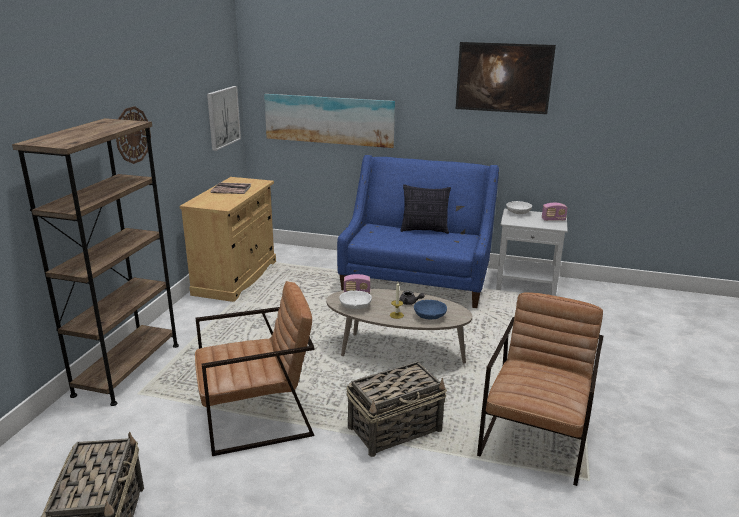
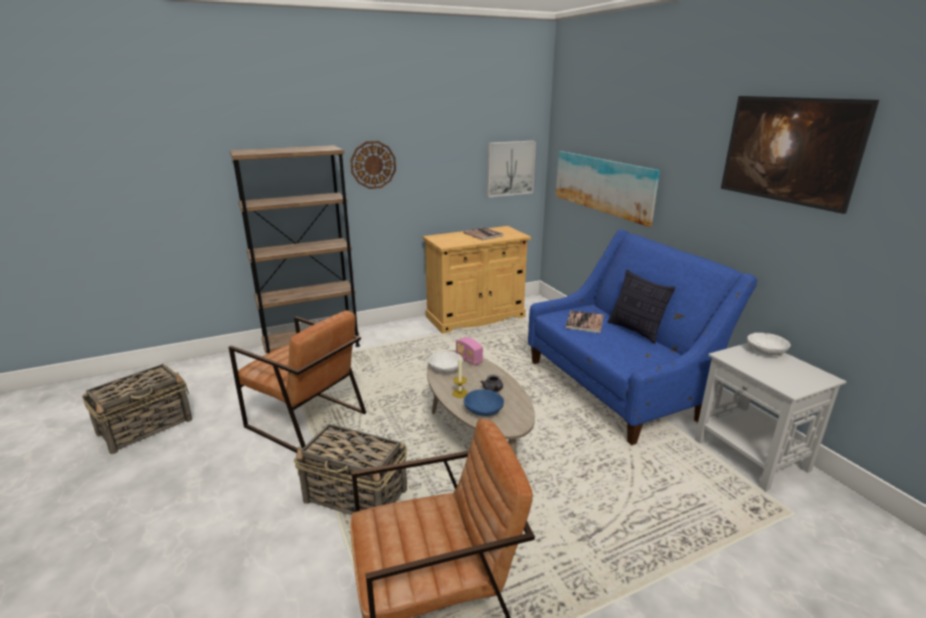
camera: 50 degrees right, 0 degrees up
(388, 236) = (584, 322): none -> book
(553, 220) = (803, 378): radio -> none

